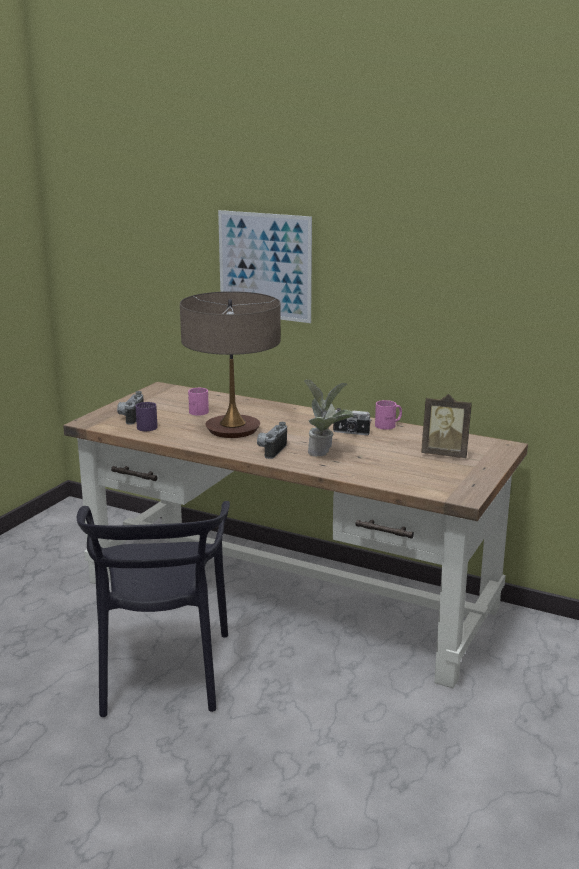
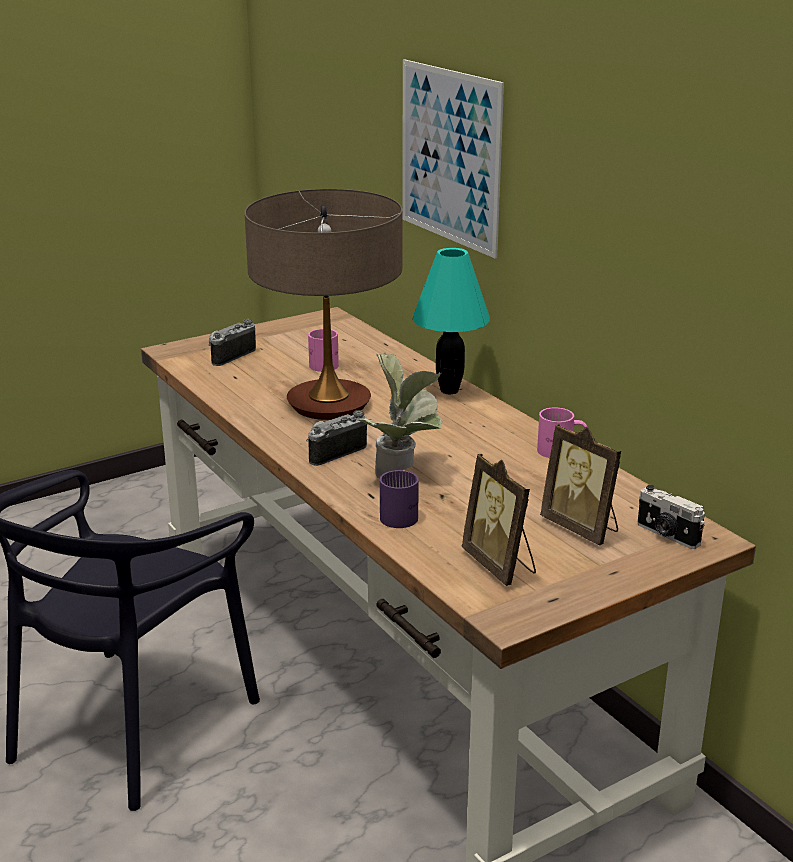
camera: 30 degrees right, 5 degrees up
(148, 426) = (232, 373): purple mug -> purple mug (403, 515)
(290, 410) = (450, 390): none -> turquoise table lamp
(351, 432) = (486, 450): camera -> camera (667, 535)
(430, 477) = (500, 565): none -> picture frame

